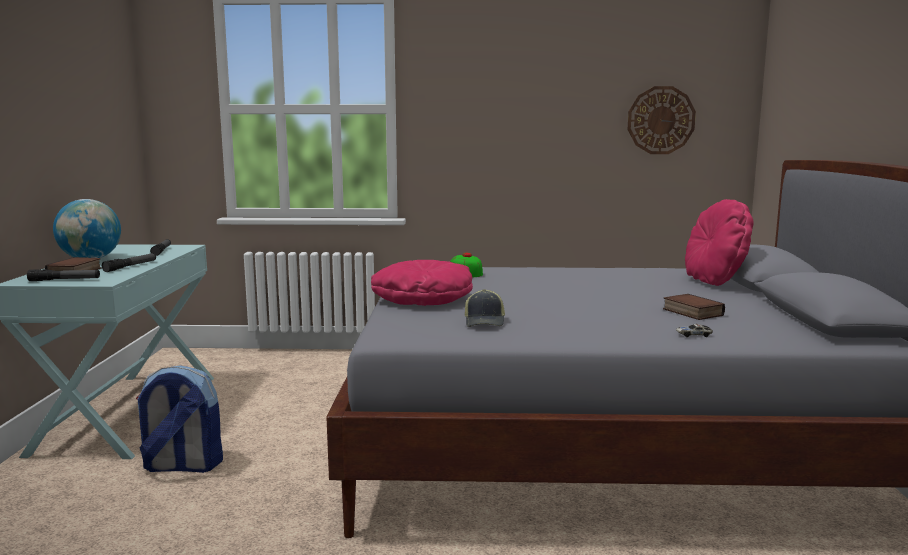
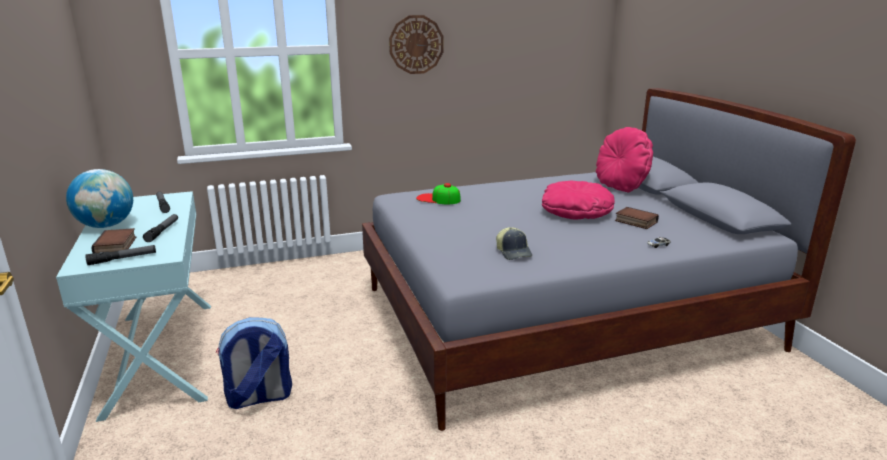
camera: 20 degrees left, 10 degrees up
(424, 299) = (442, 232): pink pillow -> pink pillow (577, 211)
(661, 120) = (546, 51): wall clock -> wall clock (416, 44)

